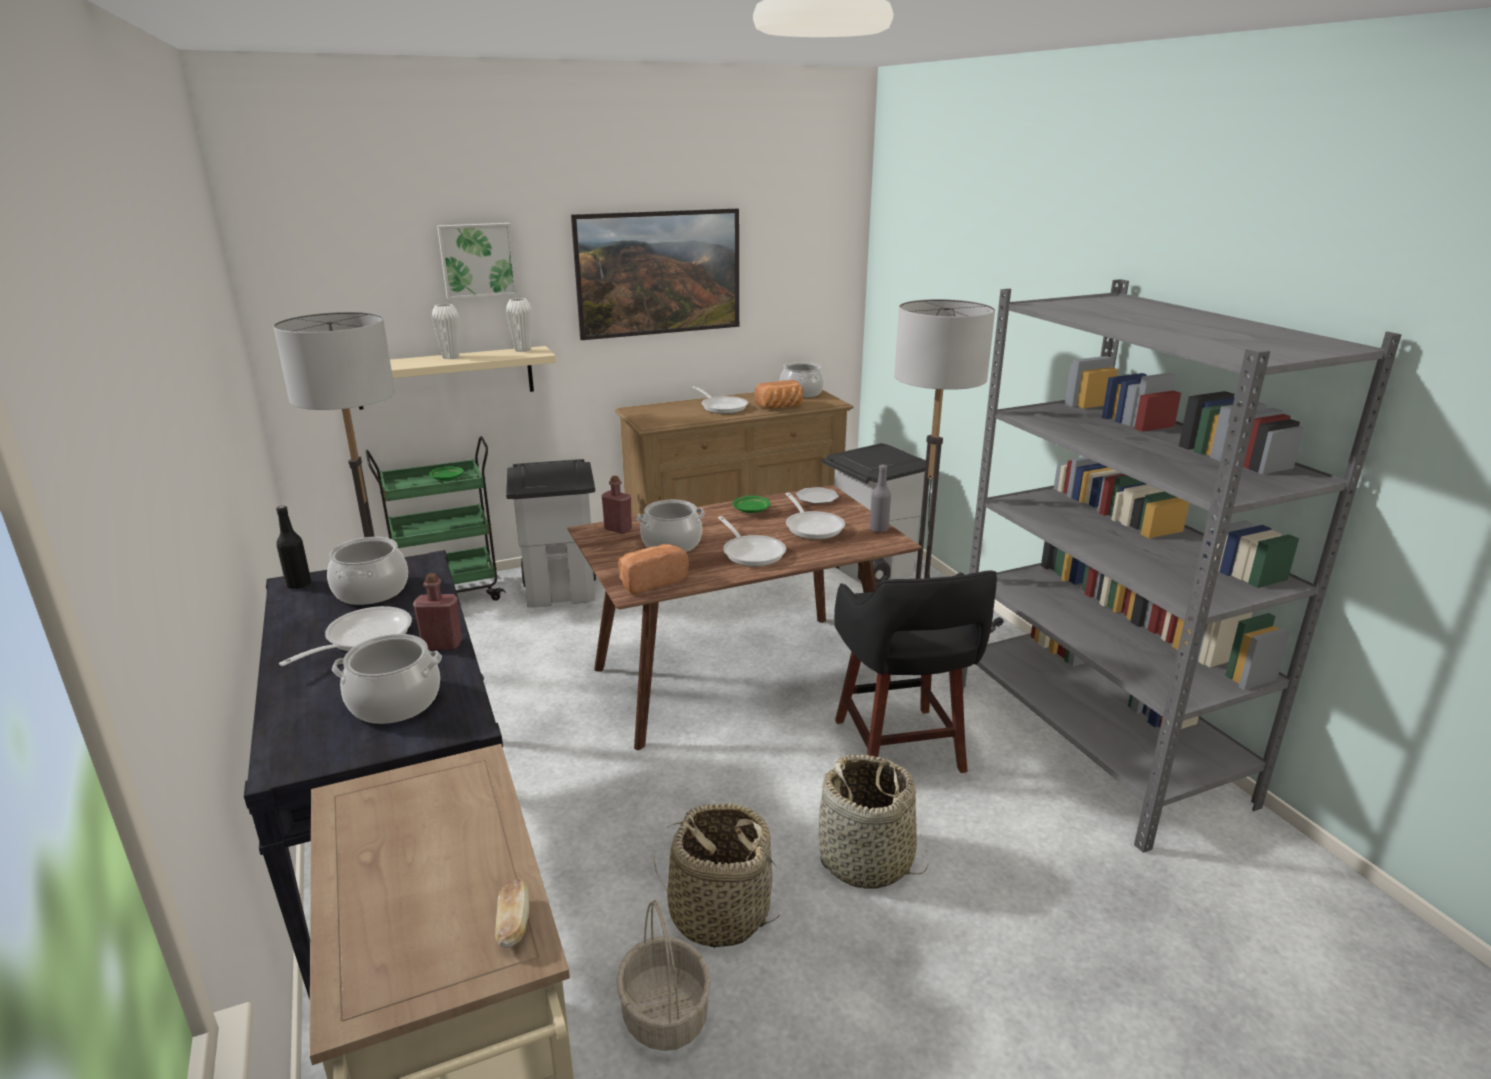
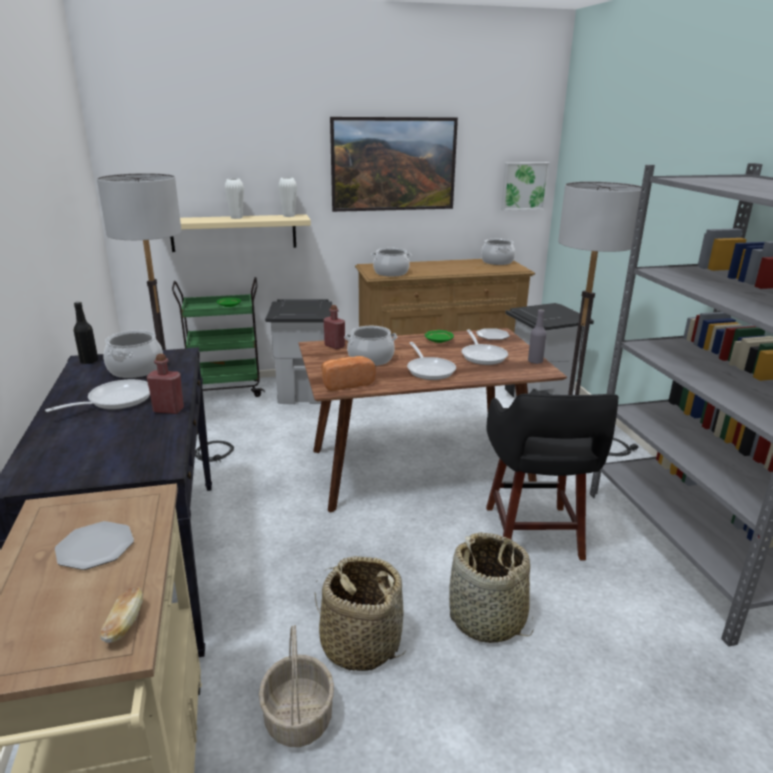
camera: 10 degrees right, 0 degrees up
(394, 702) = (117, 446): cooking pot -> cooking pot (391, 273)
(433, 838) = (94, 547): none -> plate
(477, 260) = (260, 147): picture -> picture (524, 186)
(722, 407) = (434, 267): frying pan -> none
(780, 407) = (478, 270): bread -> none

